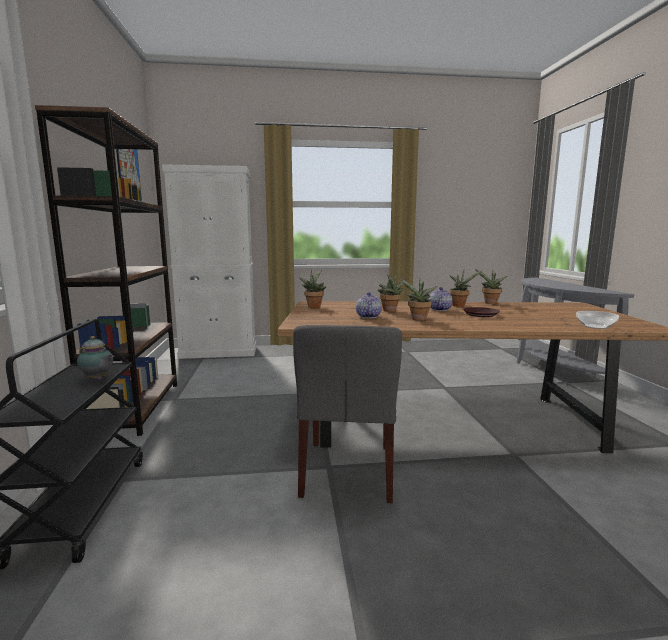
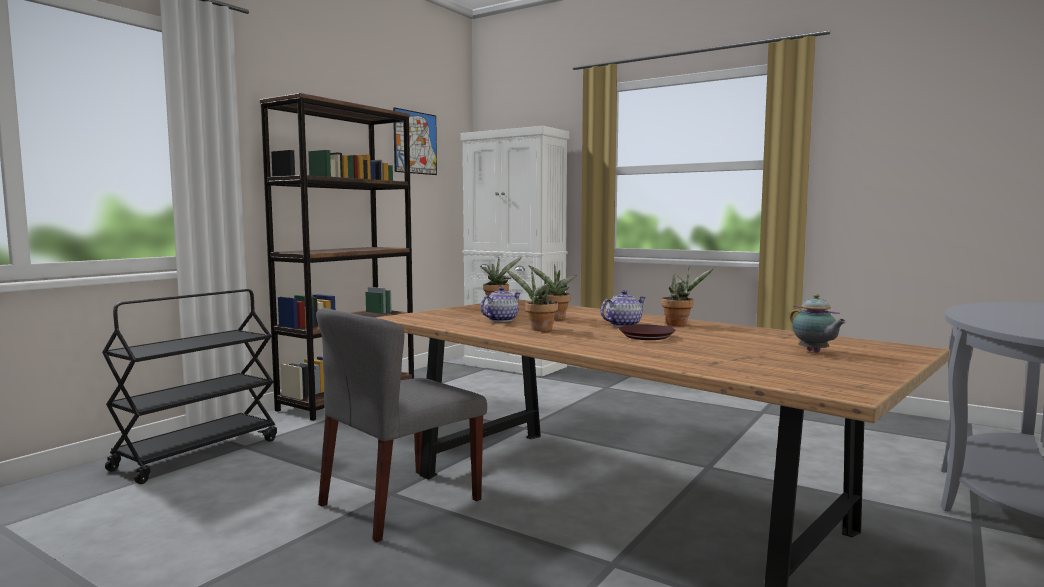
camera: 40 degrees right, 5 degrees down
(98, 379) = (218, 341): teapot -> teapot (814, 352)
(490, 303) = (744, 328): potted plant -> none
(595, 326) = (740, 372): bowl -> none

